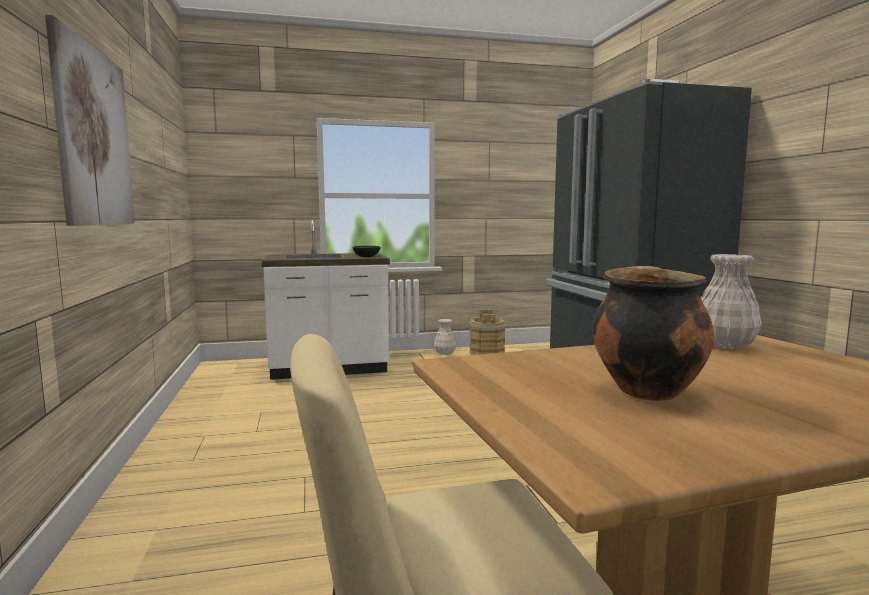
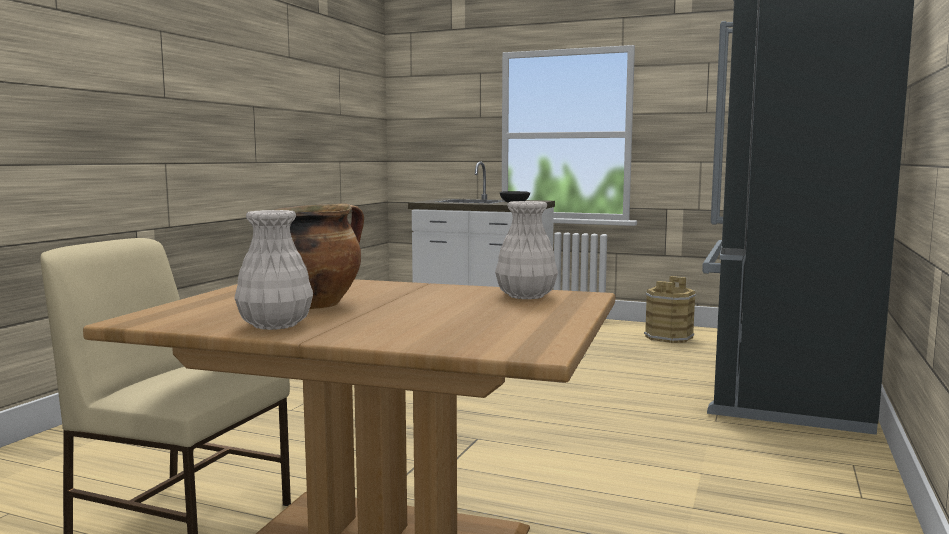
camera: 35 degrees right, 0 degrees up
(94, 137) = (221, 98): picture -> none
(444, 353) = (628, 326): white vase -> white vase (275, 325)

